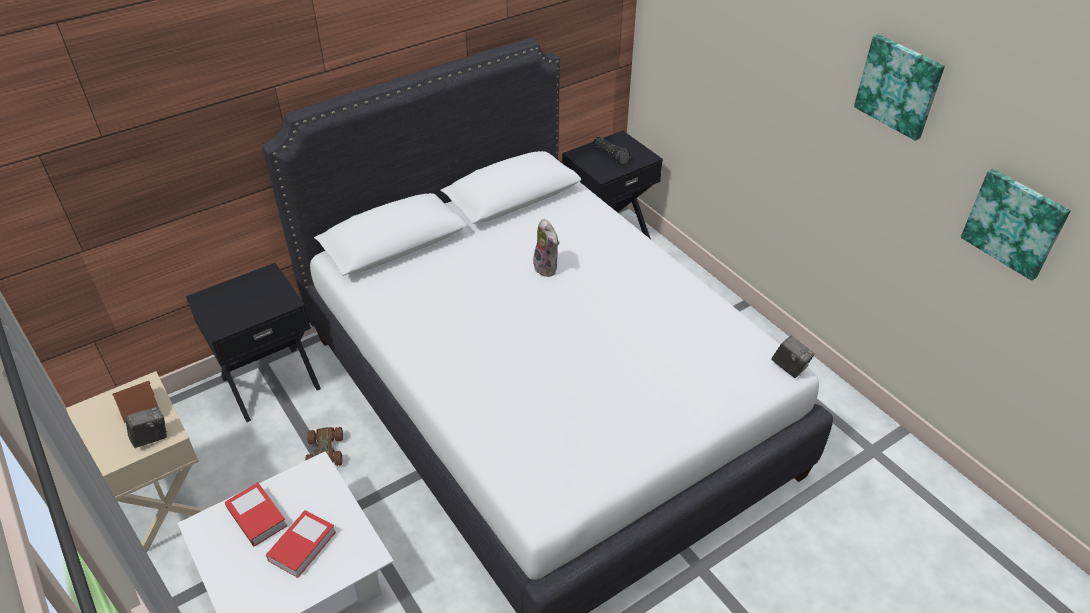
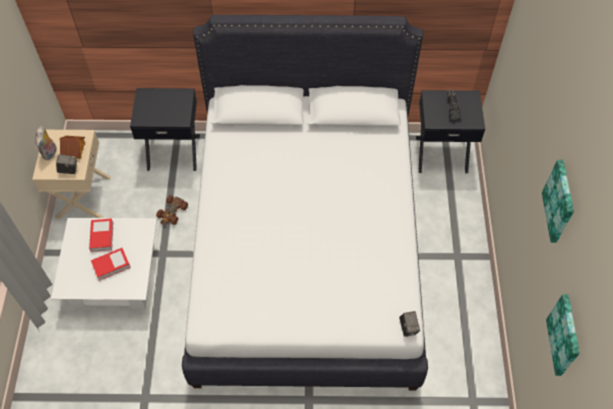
camera: 35 degrees right, 15 degrees up
(547, 268) = (330, 178): plush toy -> plush toy (50, 153)

